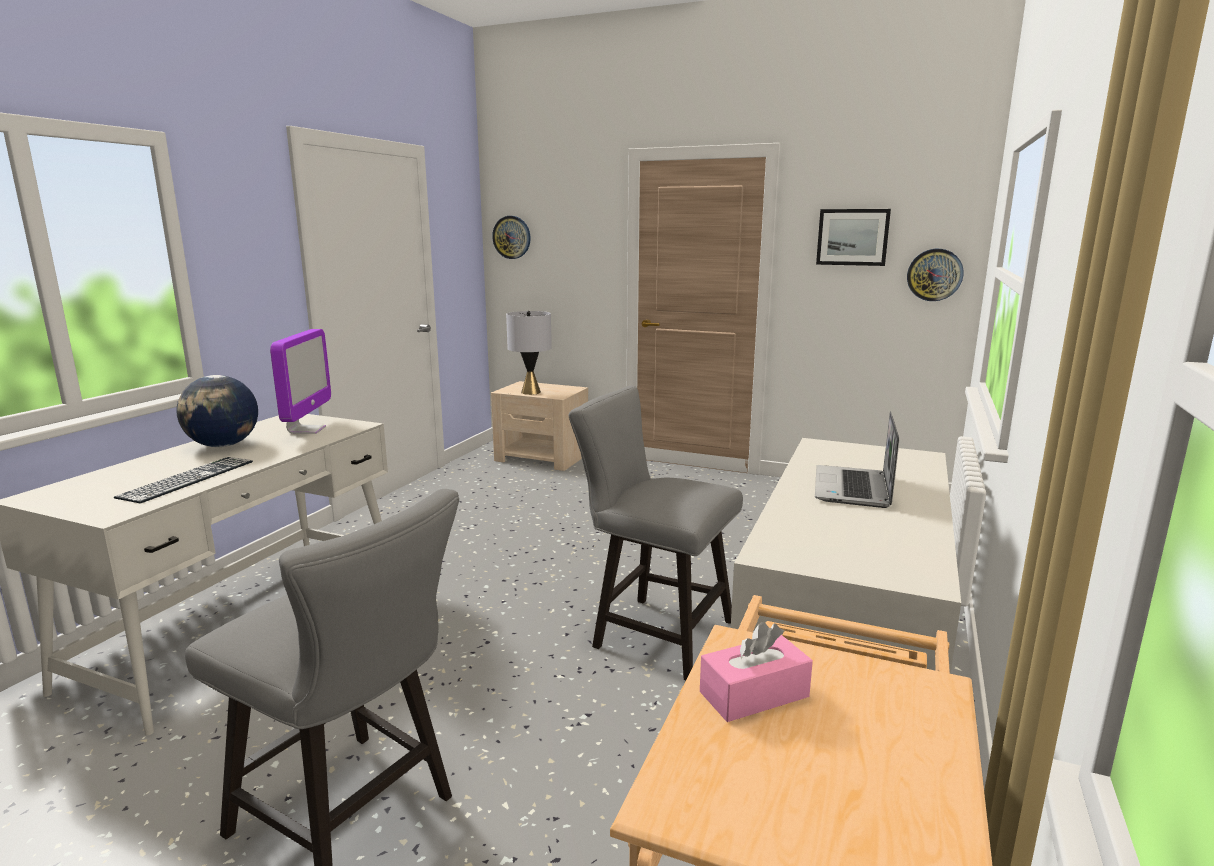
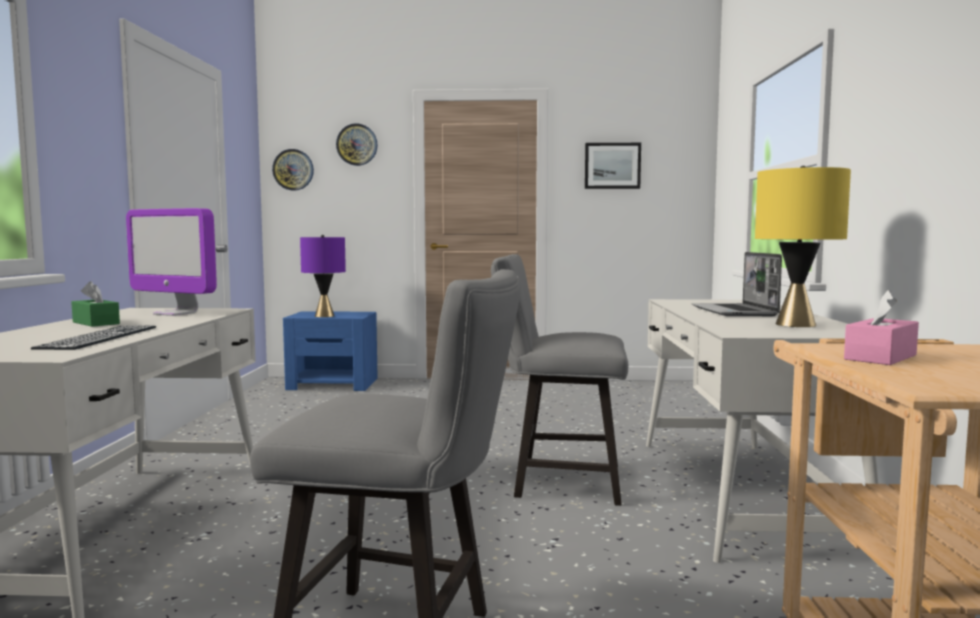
camera: 20 degrees left, 10 degrees down
(224, 445) = (96, 323): globe -> green tissue box
(307, 430) = (176, 313): monitor -> monitor turned 135 degrees clockwise
(531, 392) = (324, 316): grey table lamp -> purple table lamp
(542, 457) = (333, 384): beige nightstand -> blue nightstand
(875, 537) = (795, 324): none -> yellow table lamp
(934, 275) = (678, 195): wall clock -> wall clock (357, 144)

